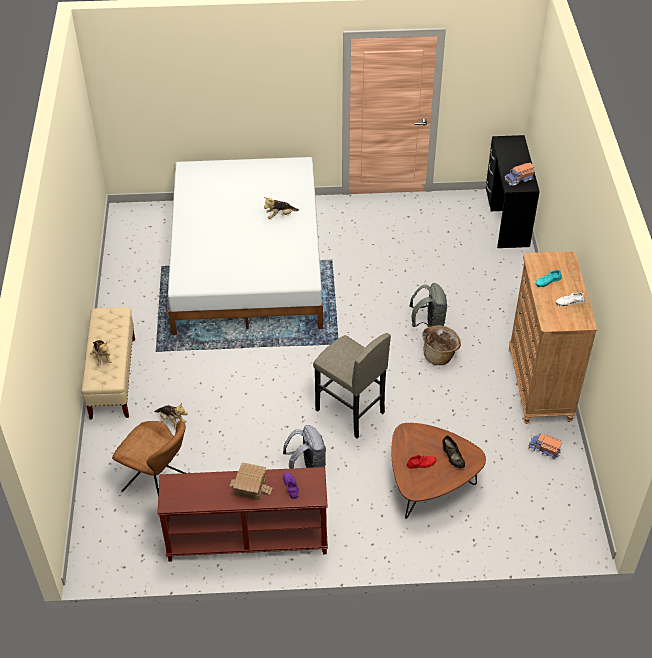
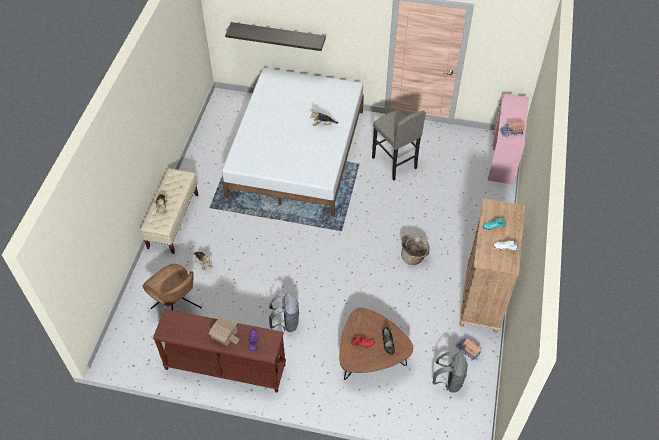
camera: 15 degrees right, 5 degrees up
(194, 114) = (278, 35): none -> shelf
(349, 411) = (332, 286): grey stool -> grey stool (394, 163)
(428, 324) = (413, 230): grey backpack -> grey backpack (449, 381)
(507, 218) = (503, 158): black desk -> pink desk

